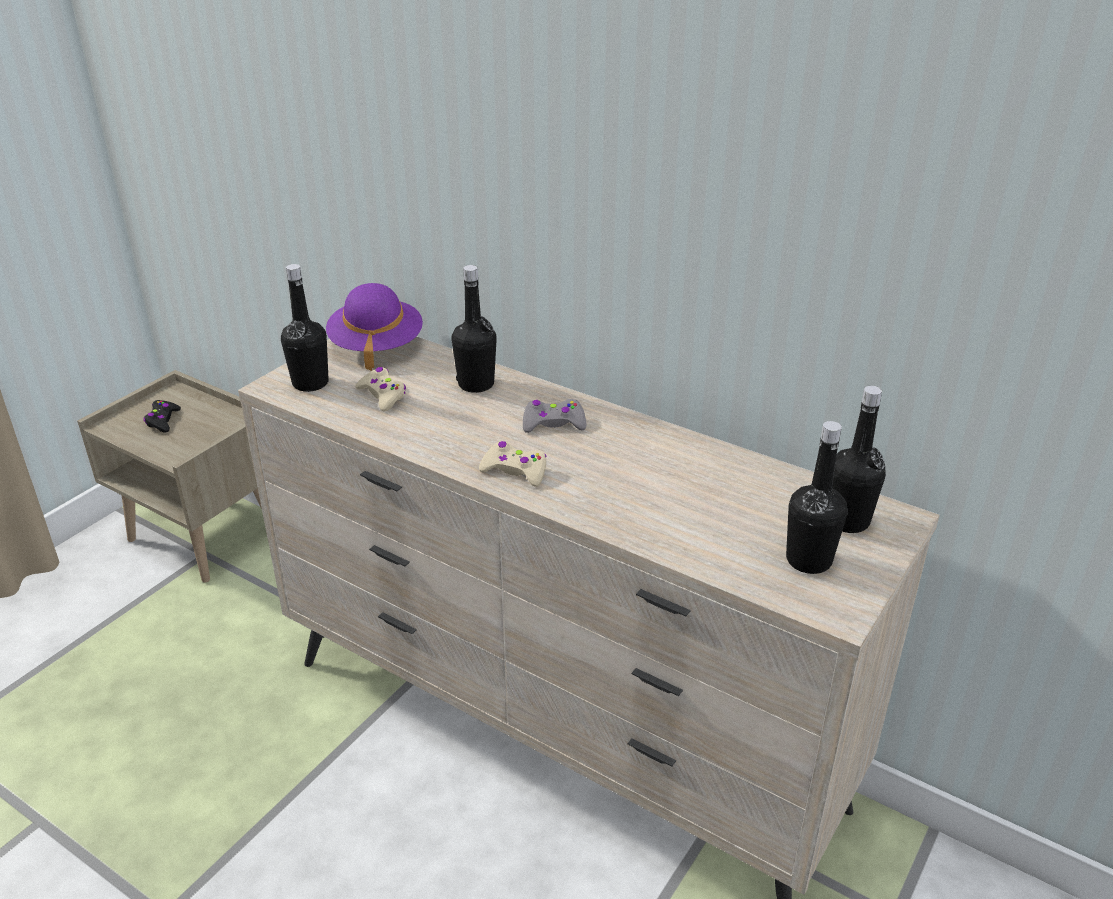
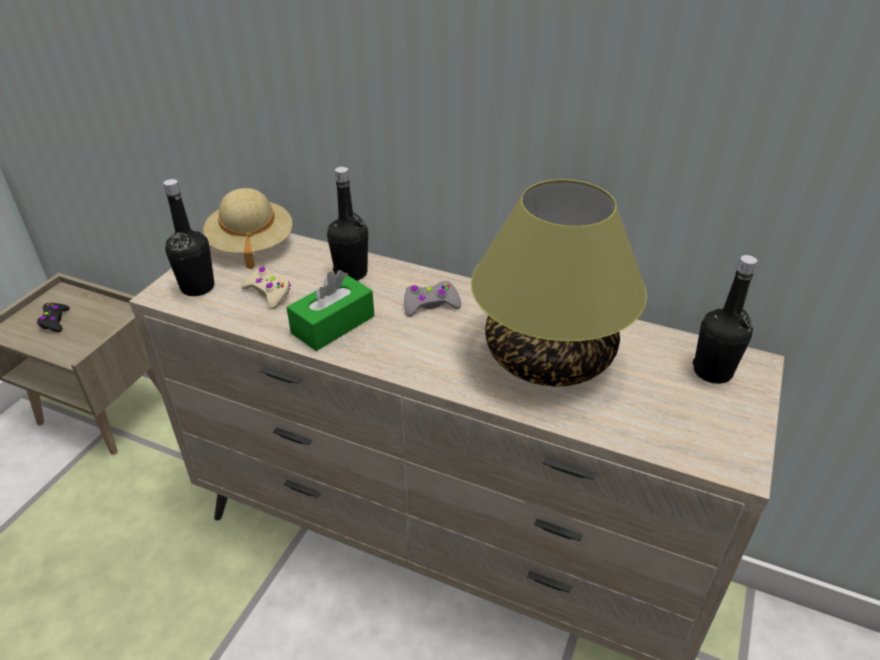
camera: 10 degrees left, 5 degrees up
(376, 346) = (251, 245): purple hat -> beige hat
(443, 433) = (333, 324): none -> green tissue box
(515, 471) = (409, 356): beige game controller -> none
(668, 487) = (549, 357): none -> table lamp
(808, 560) = (694, 415): black bottle -> none

